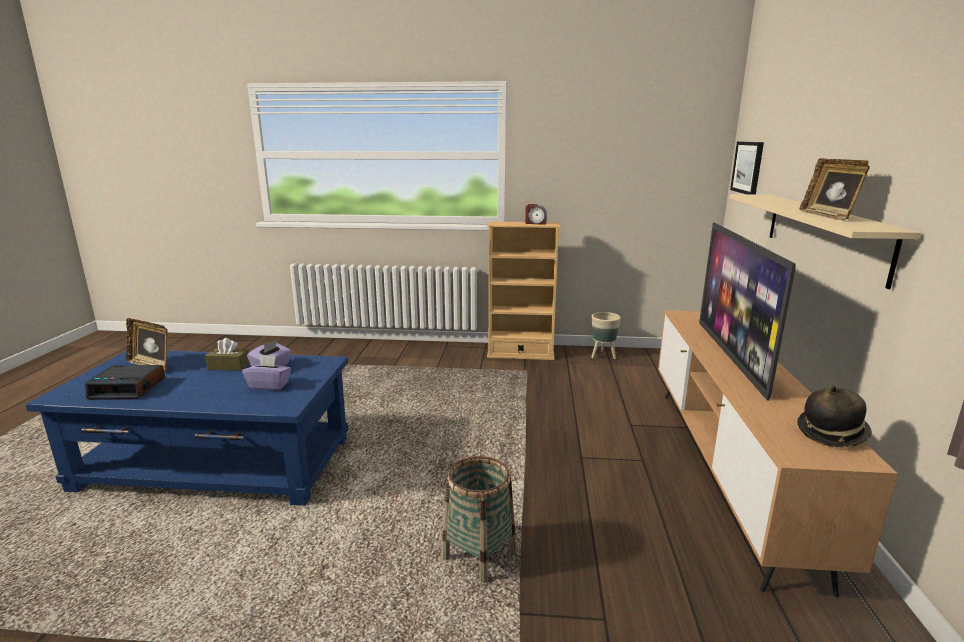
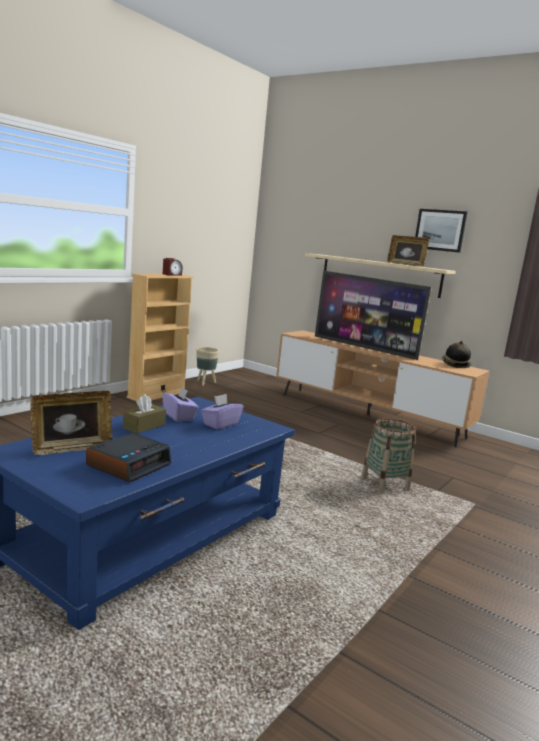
camera: 60 degrees left, 5 degrees down
(748, 167) = (283, 236): picture -> picture (440, 230)

